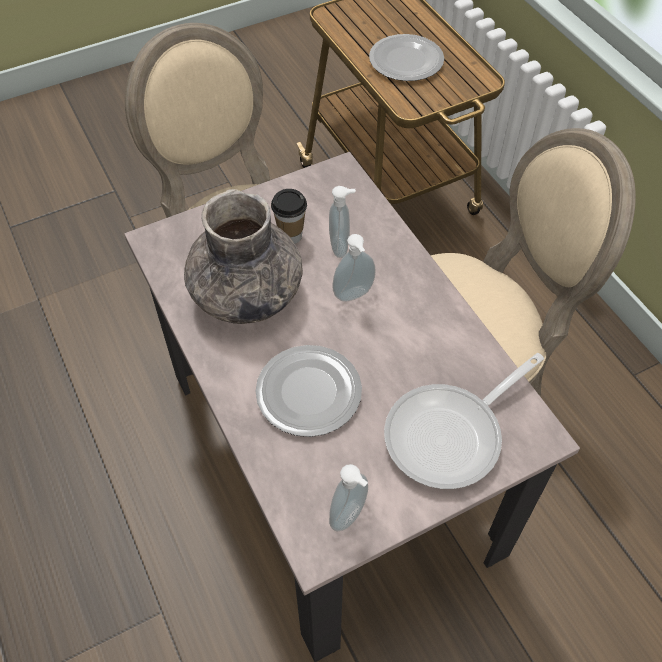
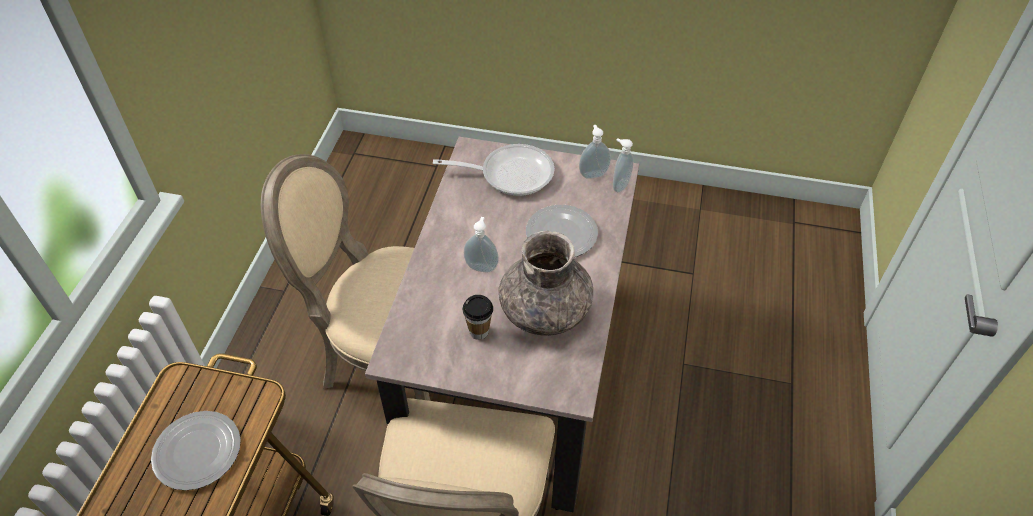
camera: 140 degrees left, 5 degrees down
(341, 247) = (455, 302): soap dispenser -> soap dispenser (619, 185)

